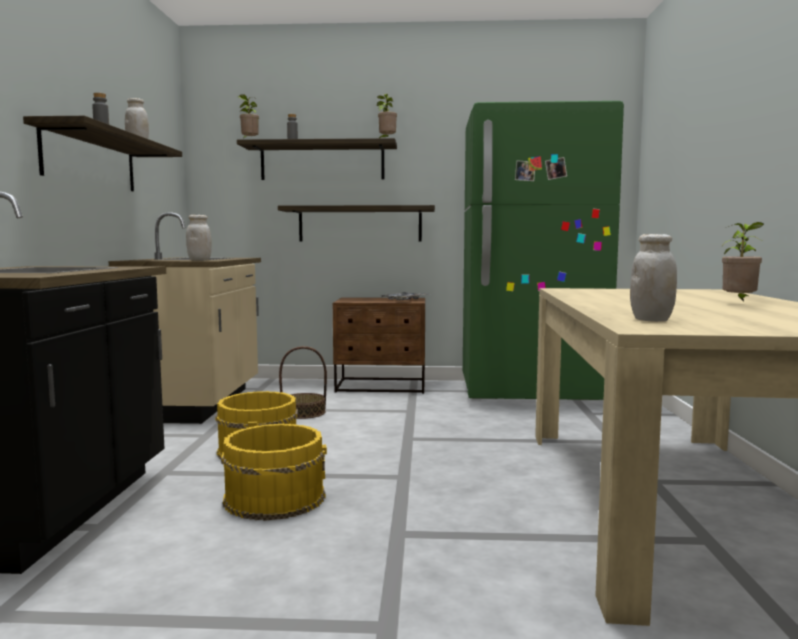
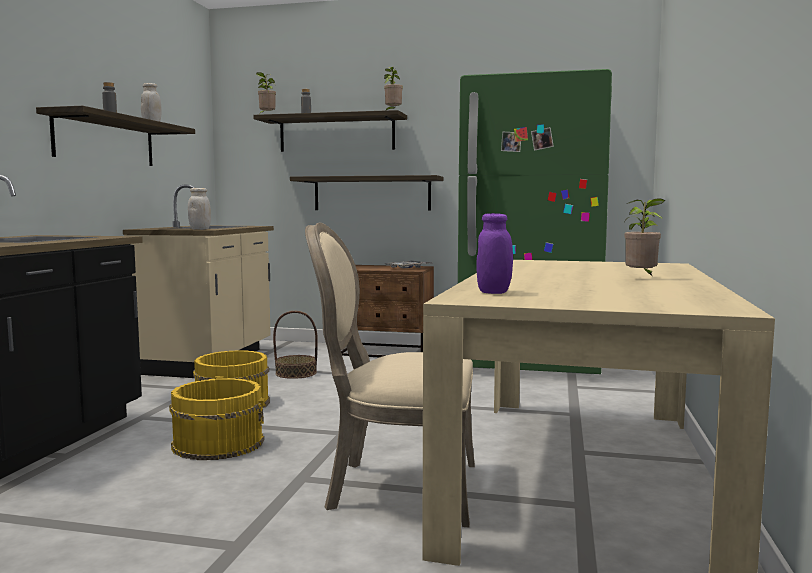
camera: 10 degrees right, 0 degrees up
(510, 537) = (397, 488): none -> beige chair
(651, 320) = (493, 292): white jar -> purple jar

